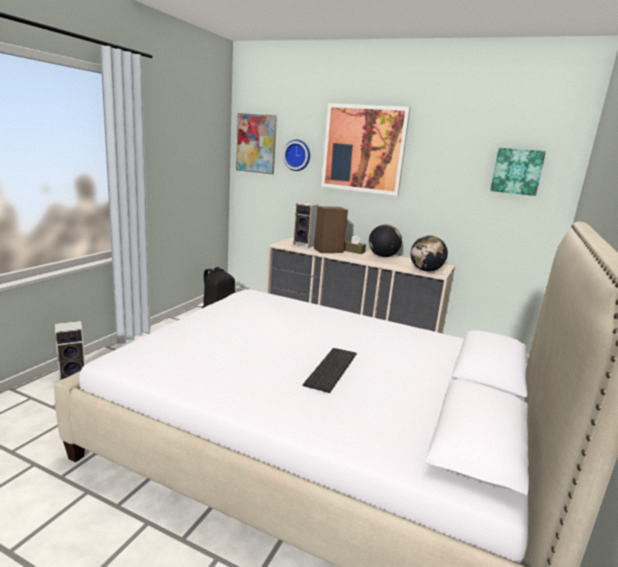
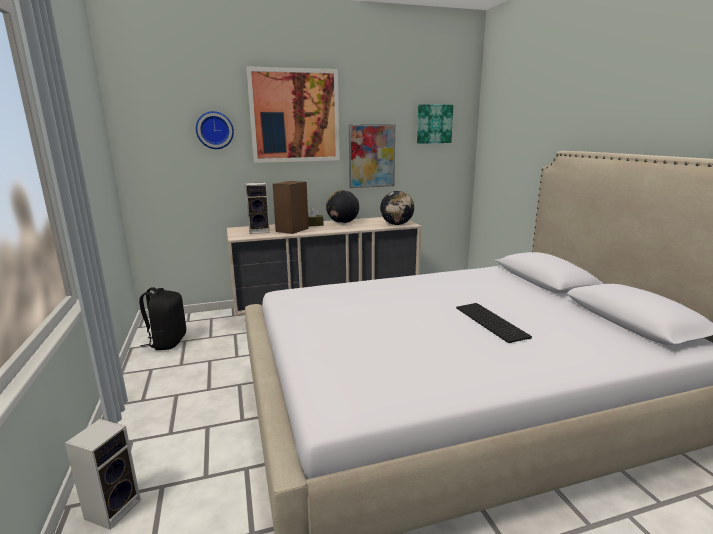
camera: 40 degrees left, 0 degrees up
(256, 143) = (151, 121): picture -> picture (371, 156)

